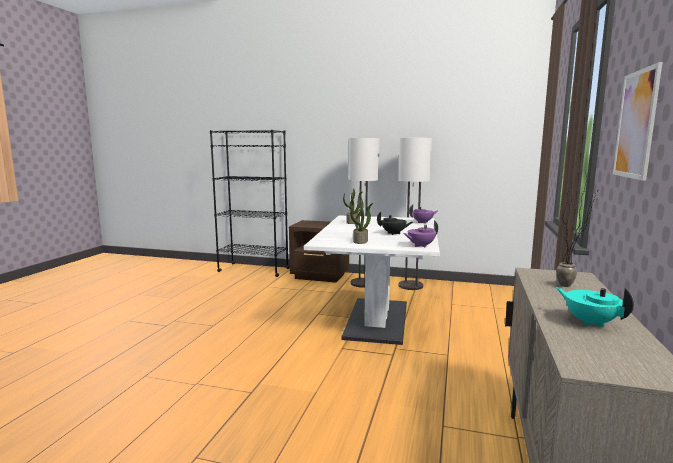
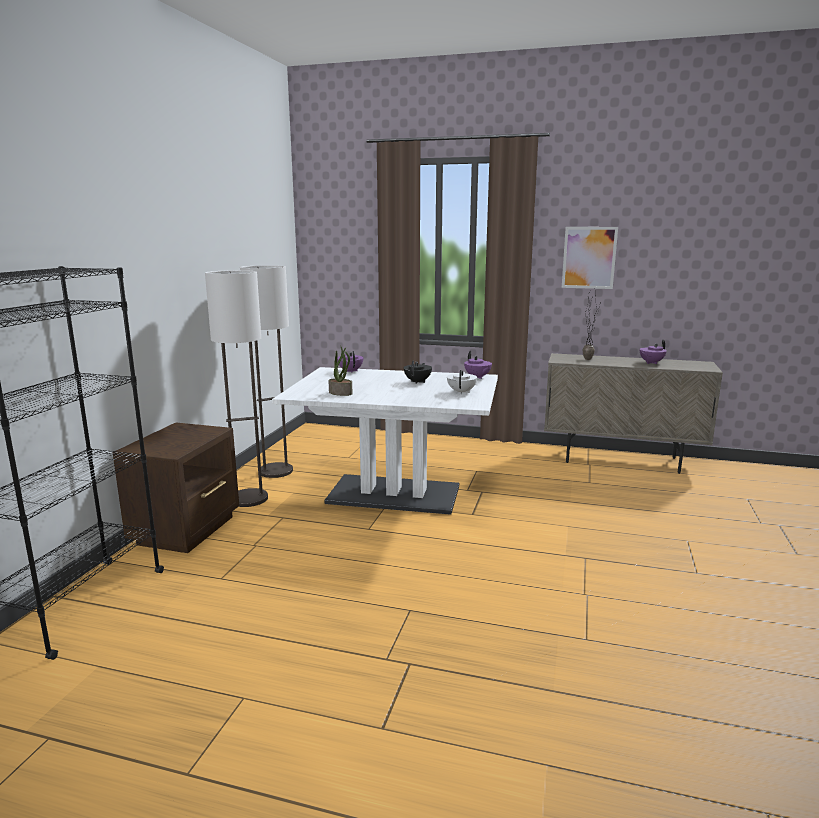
camera: 90 degrees left, 5 degrees up
(360, 241) = (462, 392): potted plant -> white teapot
(590, 322) = (651, 363): turquoise teapot -> purple teapot

